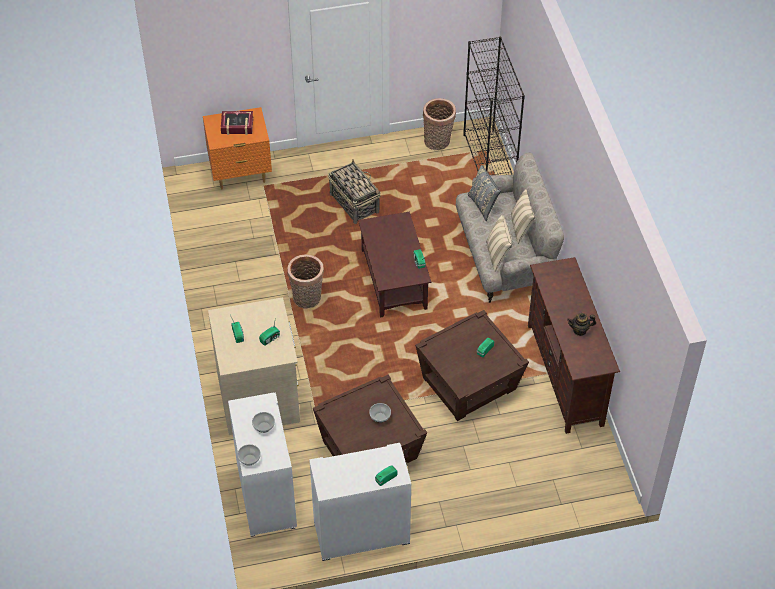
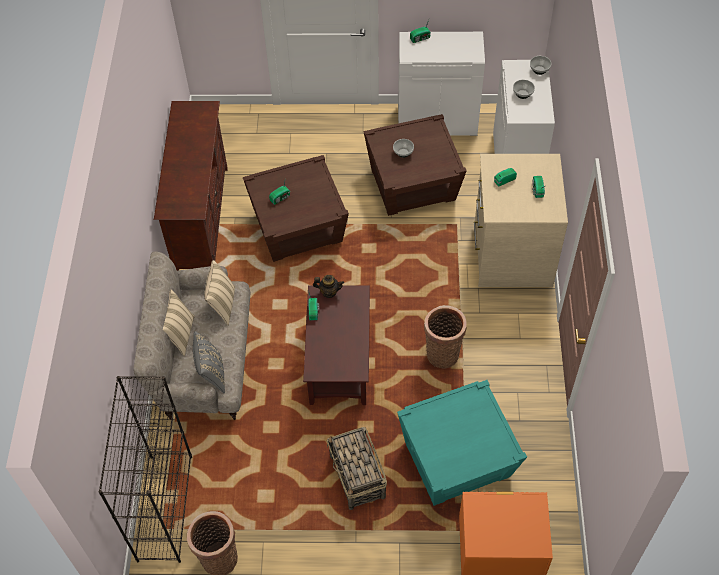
camera: 165 degrees left, 5 degrees up
(237, 125) = (504, 527): book -> none
(280, 226) = (457, 461): none -> turquoise side table
(580, 330) = (189, 142): teapot -> teapot (329, 292)

